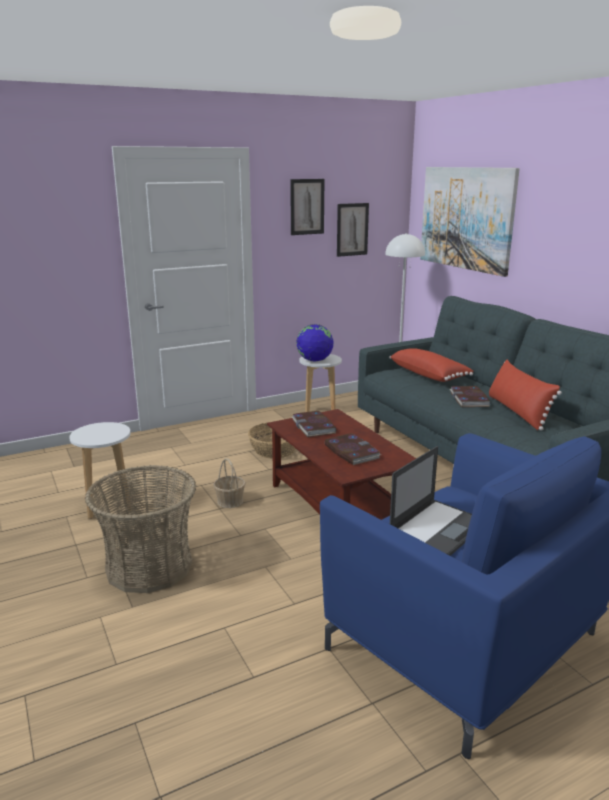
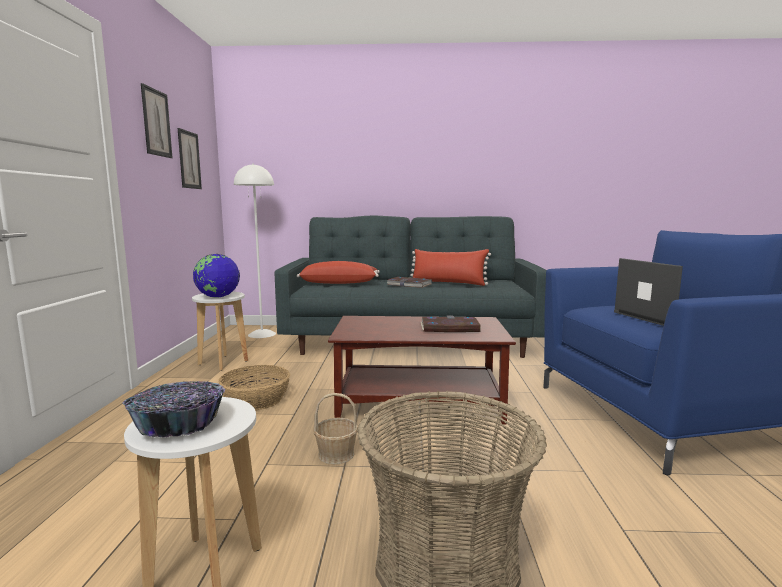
camera: 60 degrees left, 10 degrees down
(94, 432) = (179, 424): none -> bowl
(313, 426) = (371, 327): book -> none
(466, 218) = (301, 152): picture -> none

